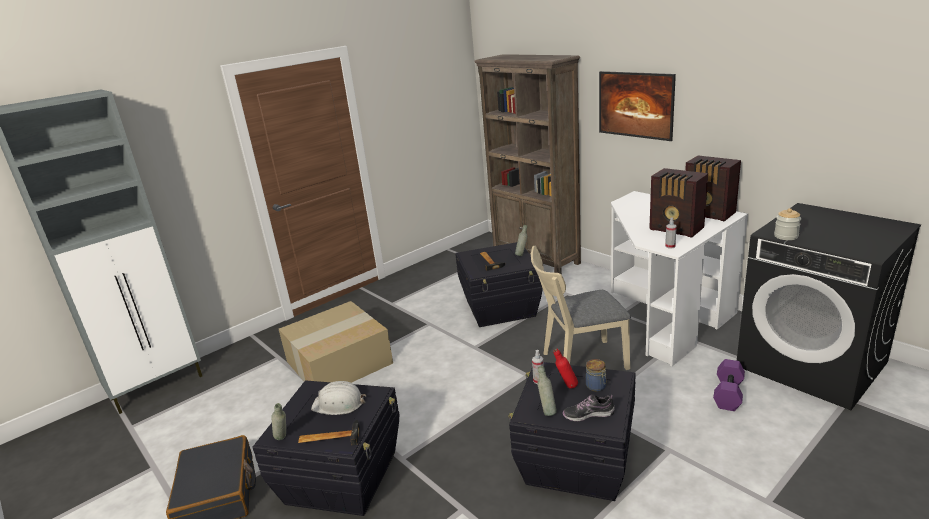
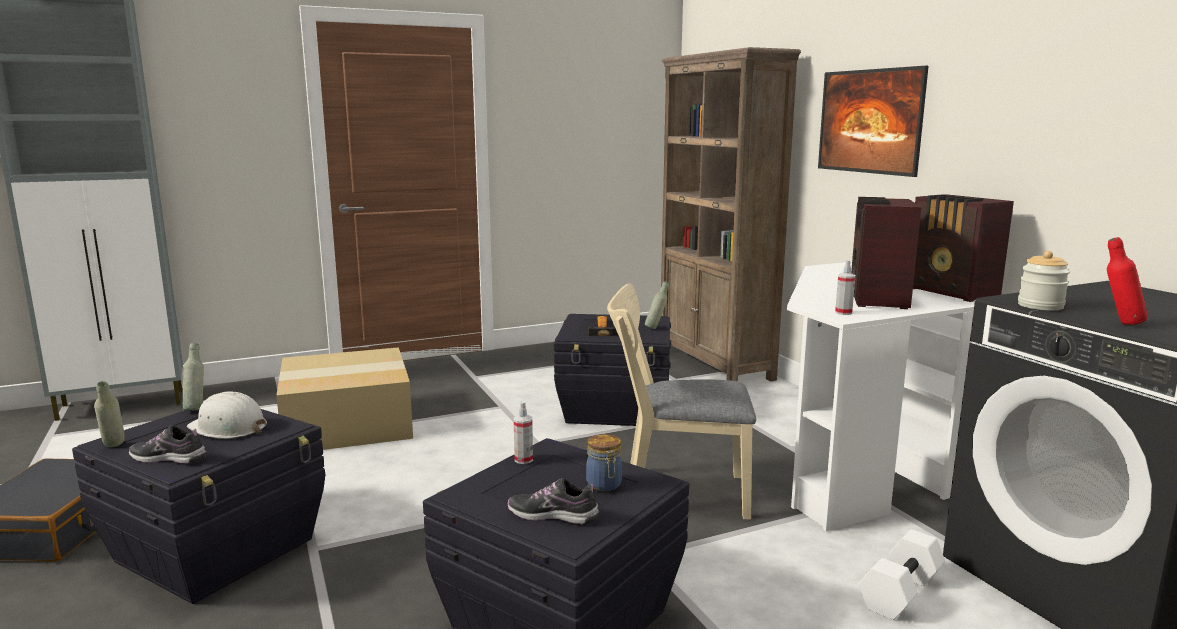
camera: 15 degrees right, 10 degrees down
(329, 437) = (169, 458): hammer -> shoe
(547, 411) = (494, 497): grey bottle -> grey bottle (196, 409)
(566, 387) = (557, 476): red bottle -> red bottle (1119, 324)
(677, 229) = (877, 299): radio -> radio turned 45 degrees clockwise
(727, 393) = (899, 591): purple dumbbell -> white dumbbell

